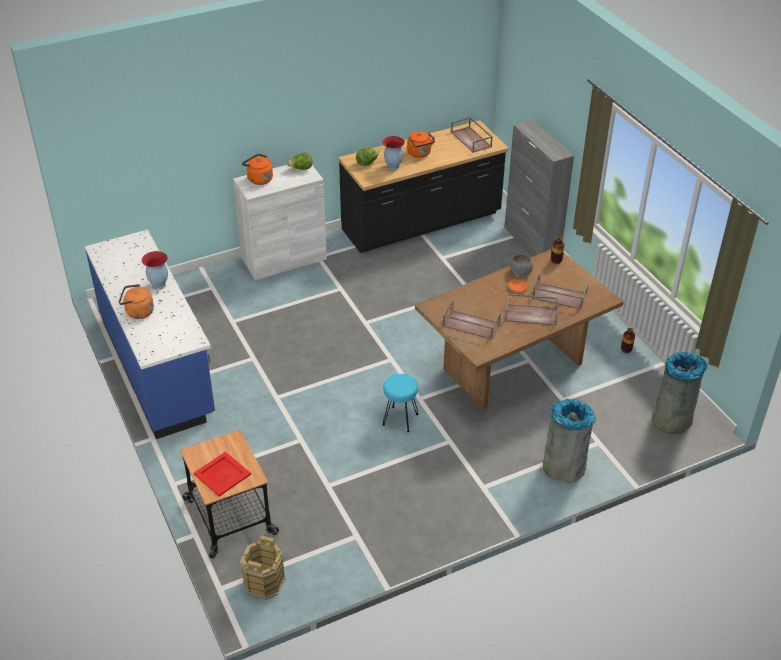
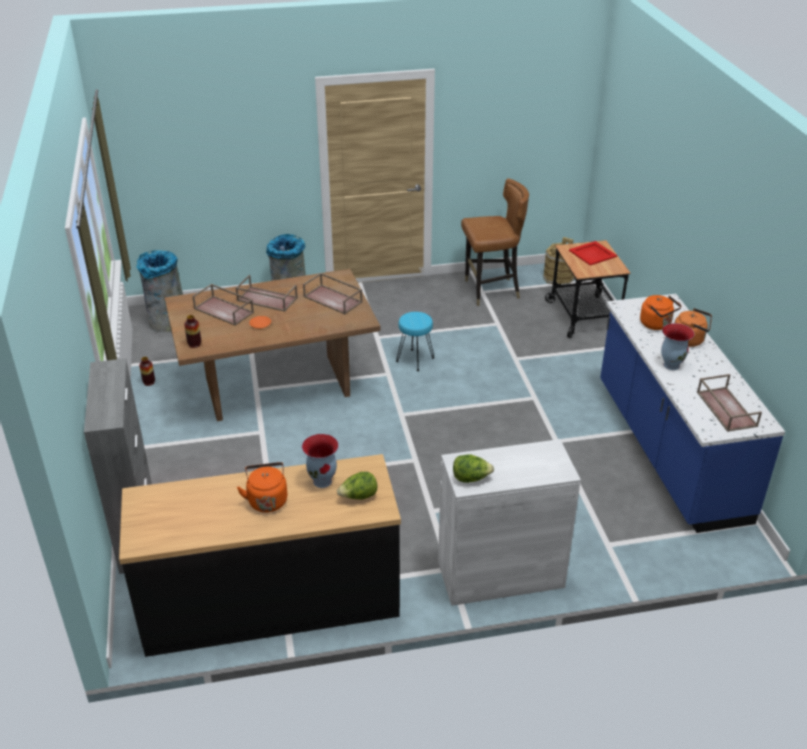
camera: 165 degrees left, 5 degrees down
(259, 179) = (539, 470): orange kettle -> orange kettle (657, 324)
(346, 539) = (491, 291): none -> brown chair
(472, 139) = (166, 514): brown tray -> brown tray (725, 409)
(521, 272) = (244, 338): grey bowl -> none

